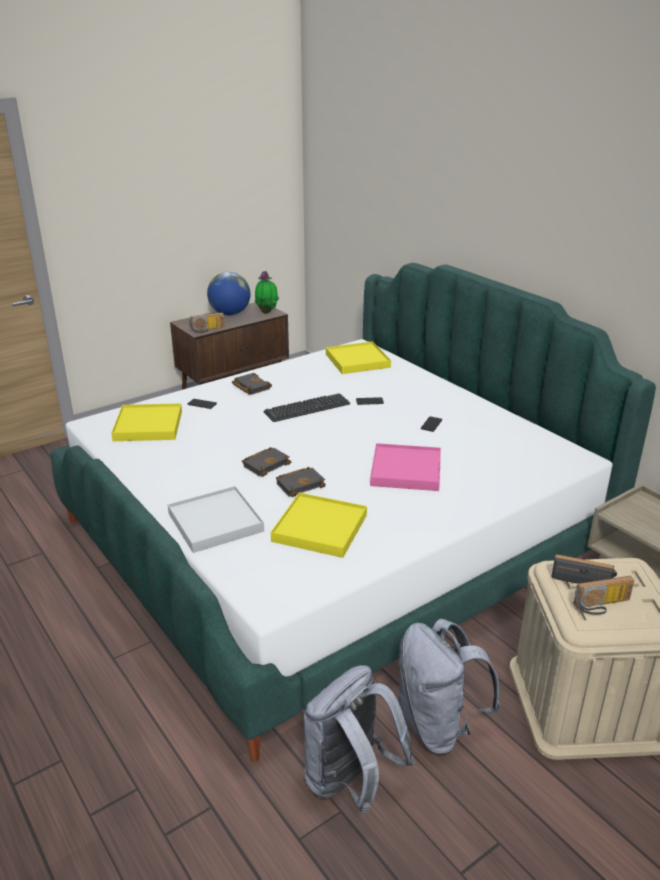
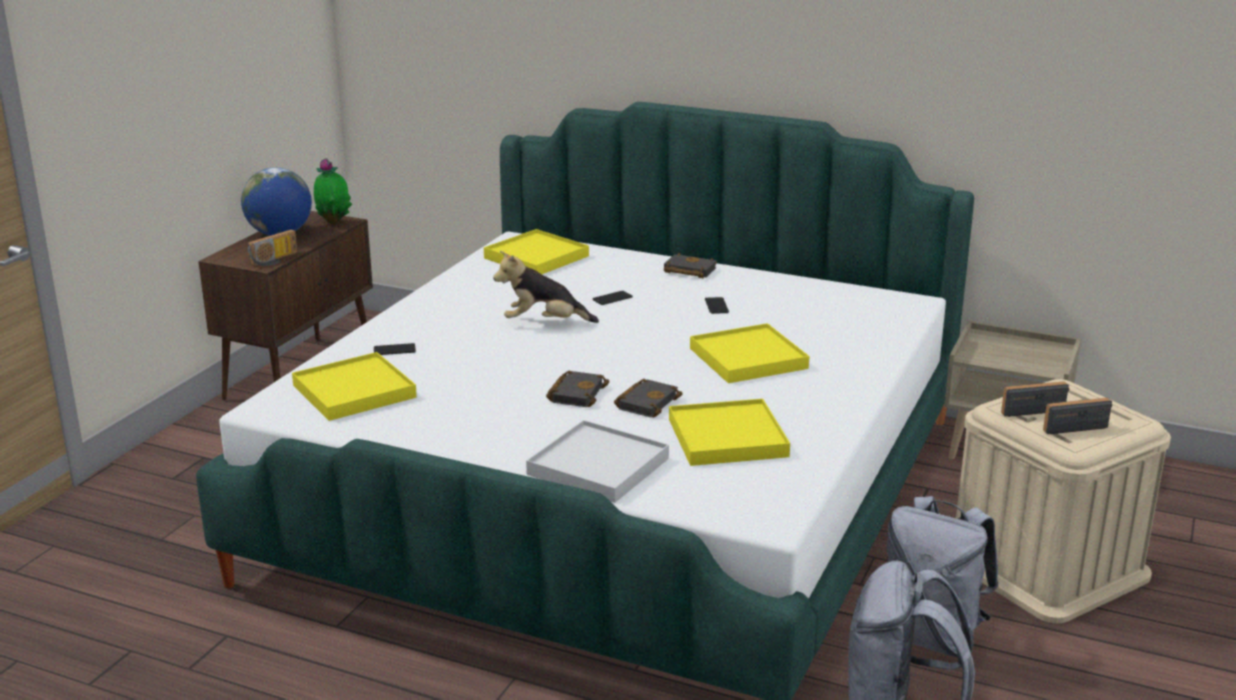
camera: 30 degrees left, 5 degrees down
(250, 387) = (433, 316): black book -> black book (688, 271)
(307, 408) = (544, 323): keyboard -> plush toy
(406, 471) = (748, 358): pink tray -> yellow tray
(602, 606) = (1074, 426): radio -> radio turned 150 degrees counterclockwise

